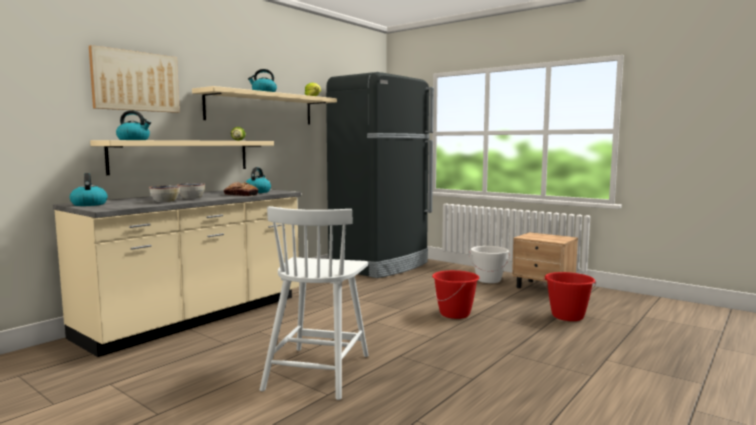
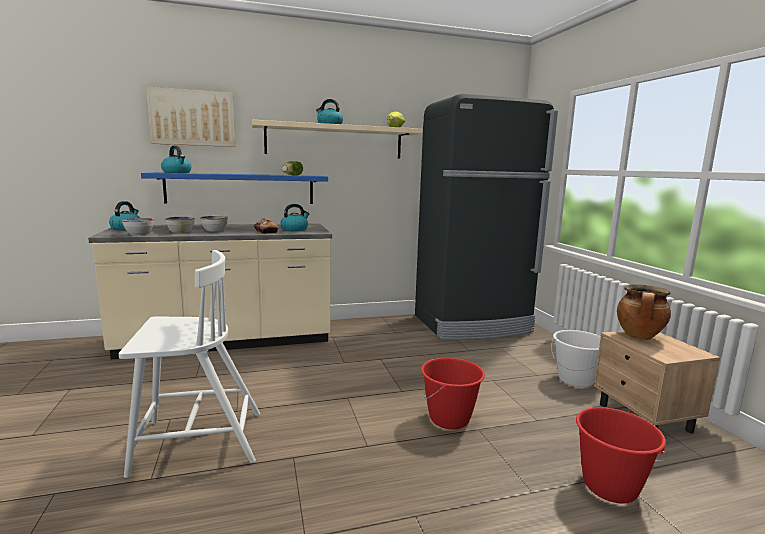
camera: 35 degrees right, 5 degrees up
(133, 205) = (139, 234): none -> bowl
(182, 156) = (241, 188): beige shelf -> blue shelf
(318, 371) = (196, 442): white chair -> white chair turned 150 degrees counterclockwise
(533, 236) = (639, 336): none -> cooking pot

